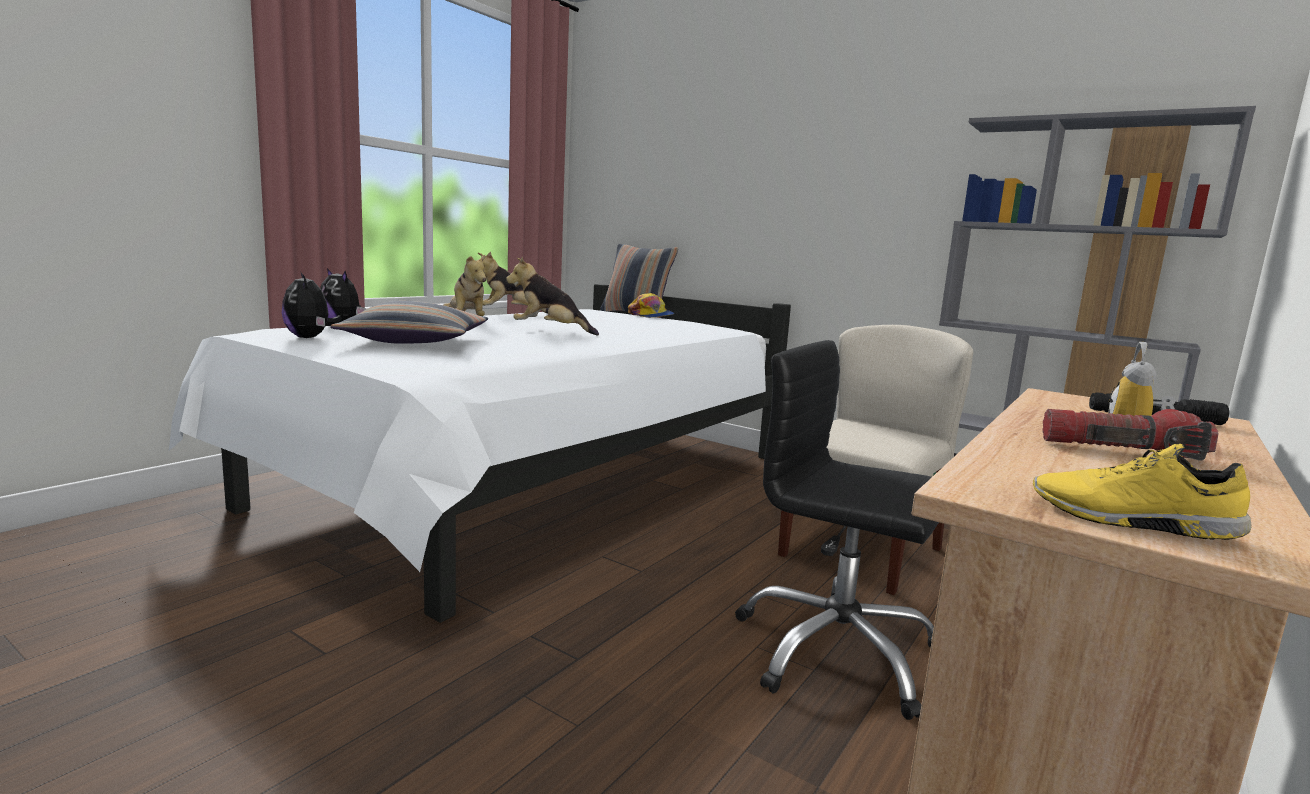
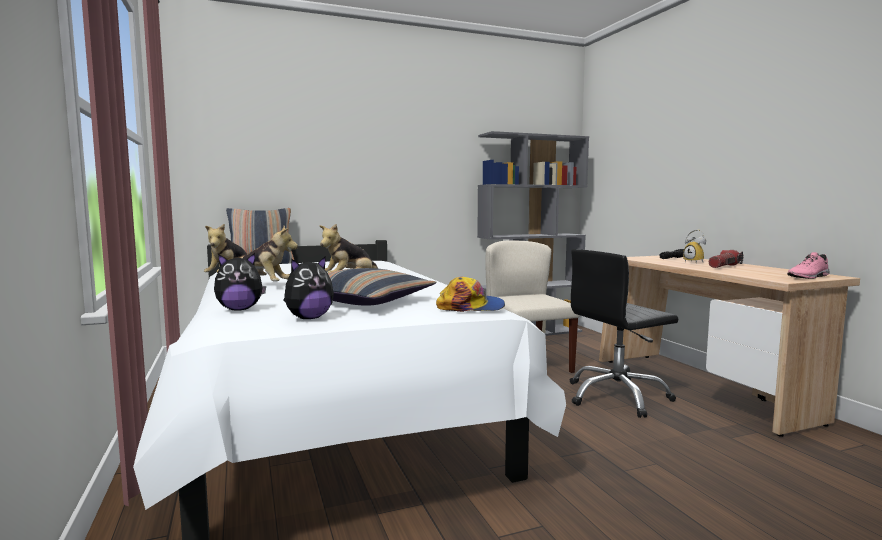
camera: 55 degrees left, 5 degrees down
(310, 338) = (308, 318): plush toy -> plush toy turned 45 degrees counterclockwise
(651, 316) = (301, 262): cap -> cap (471, 307)
(1130, 521) = (809, 277): yellow shoe -> pink shoe

